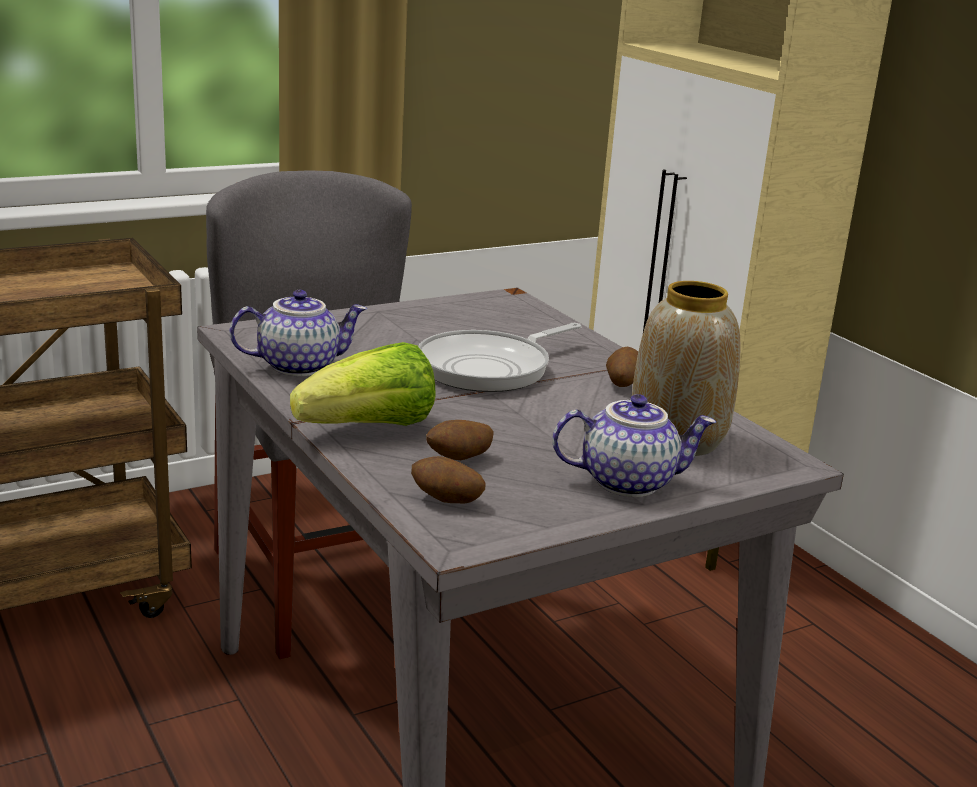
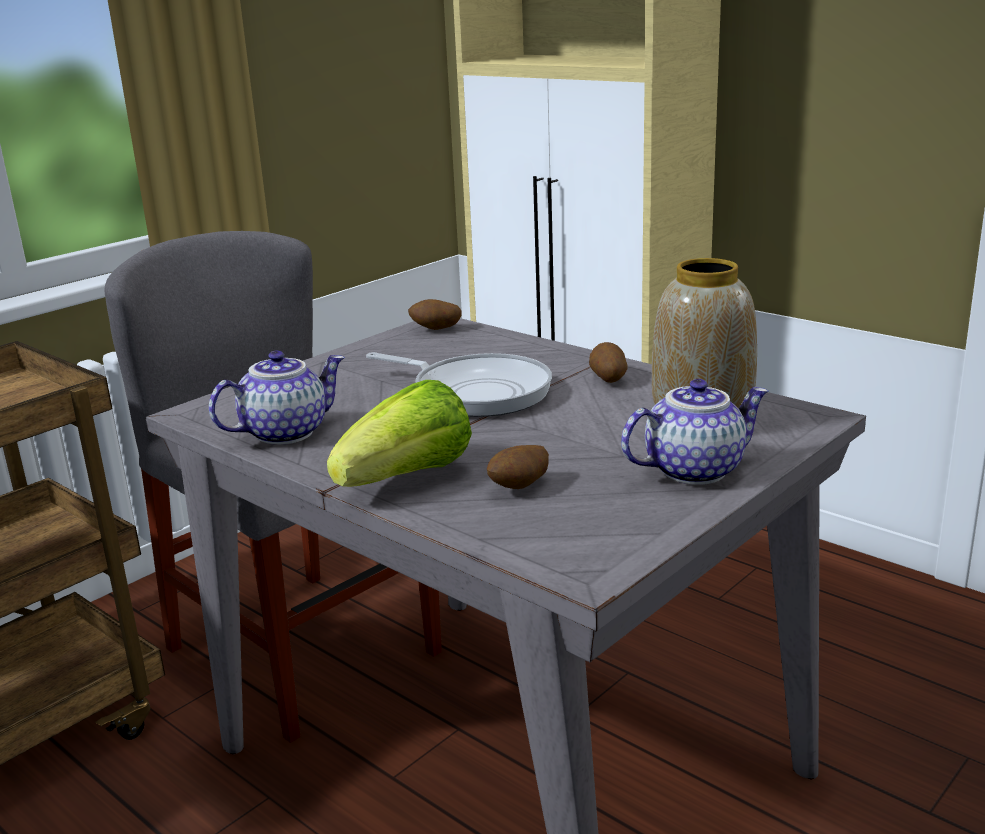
camera: 15 degrees left, 0 degrees up
(446, 501) = (542, 533): potato -> potato (435, 329)
(490, 368) = (475, 392): frying pan -> frying pan turned 90 degrees counterclockwise

